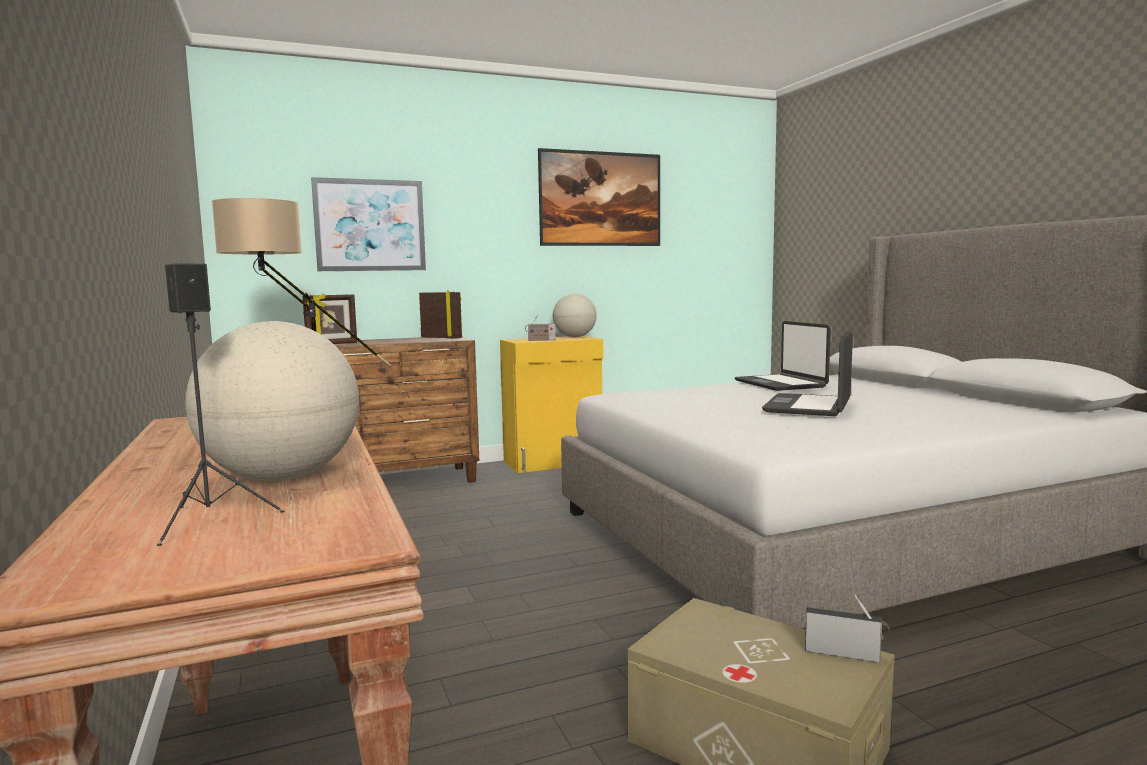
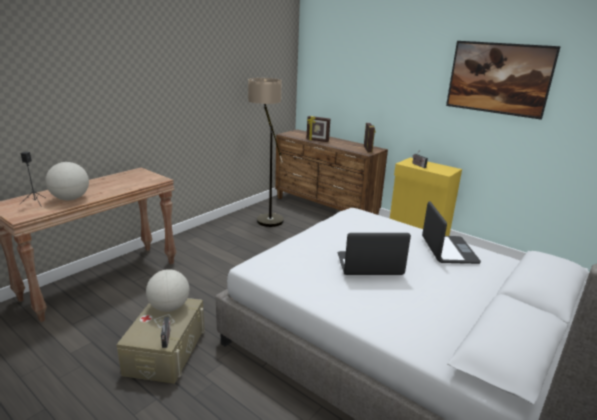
camera: 60 degrees right, 15 degrees up
(370, 225) = (357, 82): picture -> none
(574, 337) = (447, 169): globe -> globe (169, 307)
(780, 384) = (448, 250): laptop -> laptop turned 135 degrees clockwise

